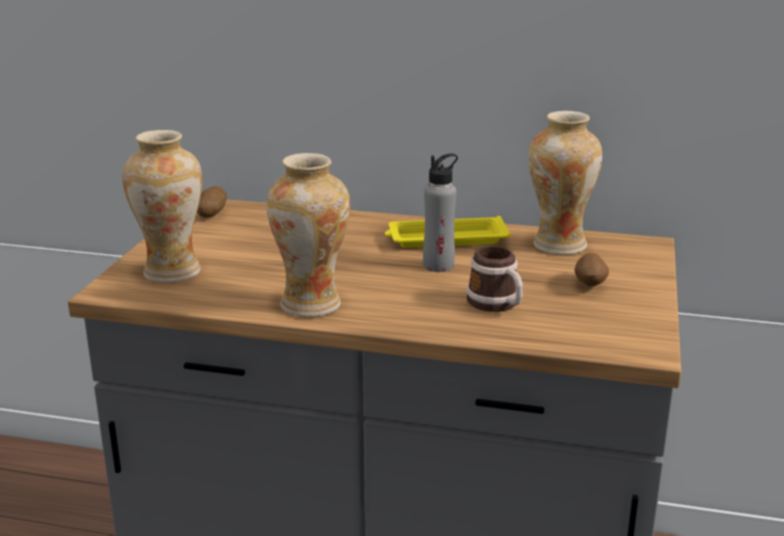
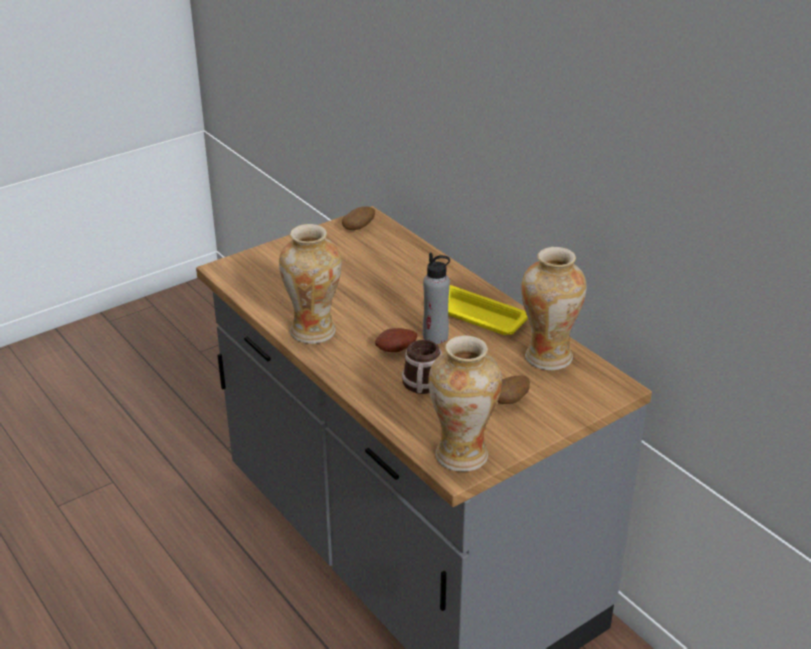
camera: 40 degrees right, 10 degrees up
(172, 272) = (273, 268): vase -> vase (461, 454)
(423, 288) = (396, 350): none -> potato

